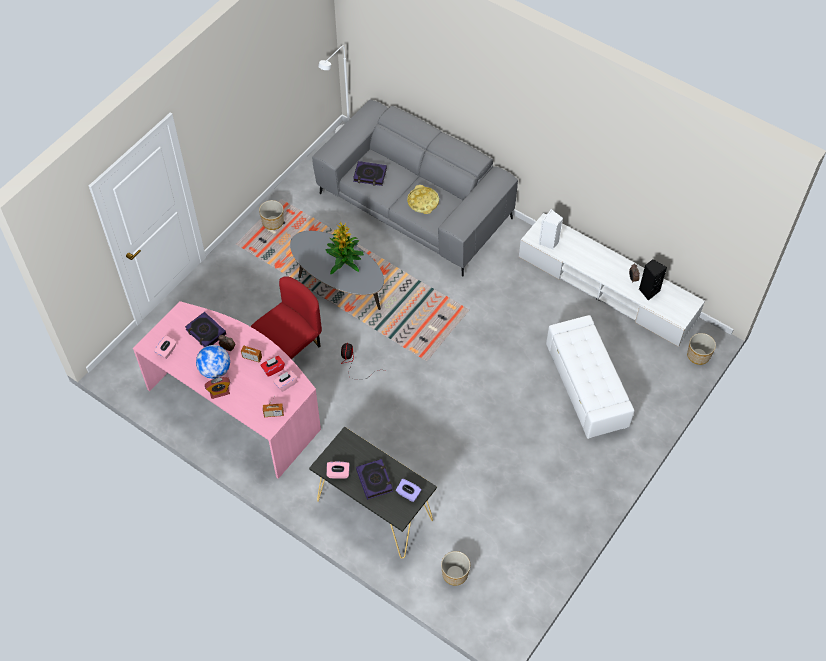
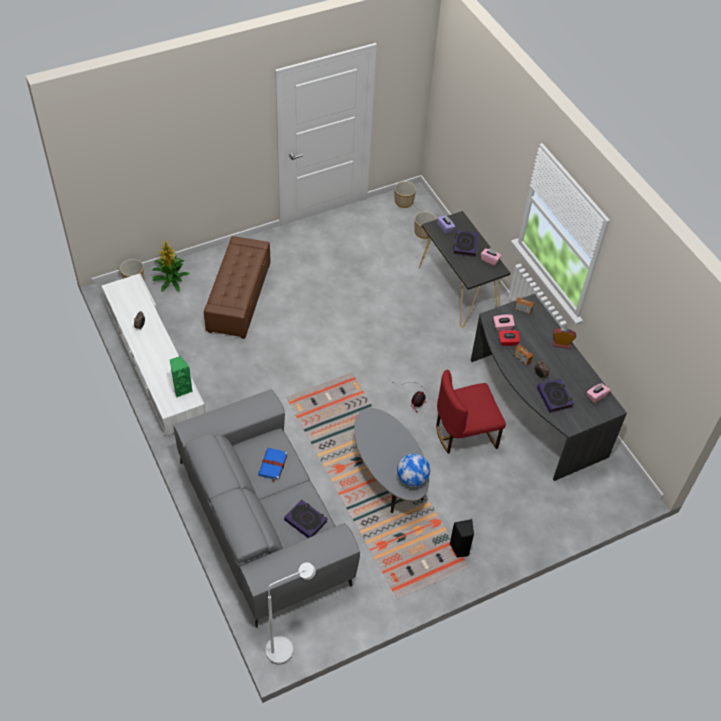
camera: 155 degrees left, 5 degrees down
(215, 370) = (558, 362): globe -> globe (412, 478)
(237, 405) = (533, 409): pink desk -> grey desk
(273, 222) = (418, 574): planter -> planter (403, 201)
(344, 260) = (382, 449): potted plant -> potted plant (170, 280)
(423, 202) = (273, 465): yellow tray -> blue book
(549, 242) = (182, 389): white speaker -> green speaker
(585, 386) = (239, 298): white ottoman -> brown ottoman
(648, 291) = (137, 312): black speaker -> black speaker (460, 549)

